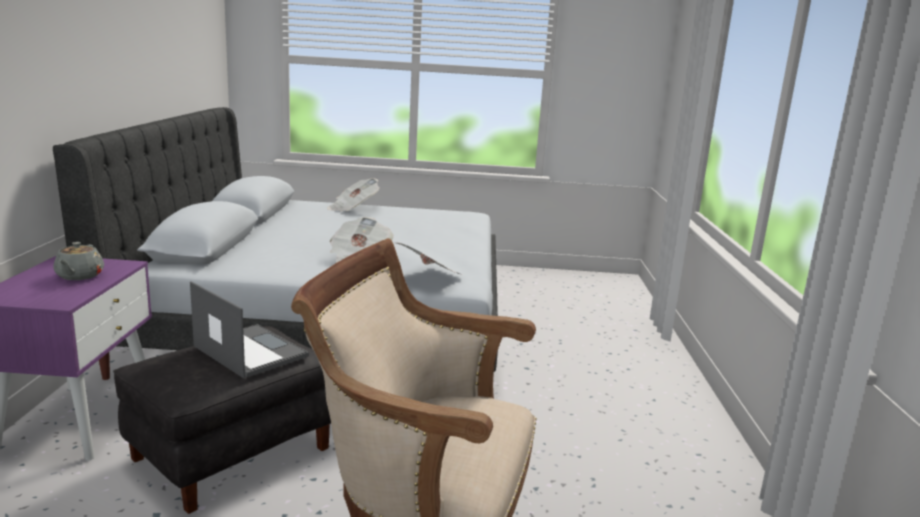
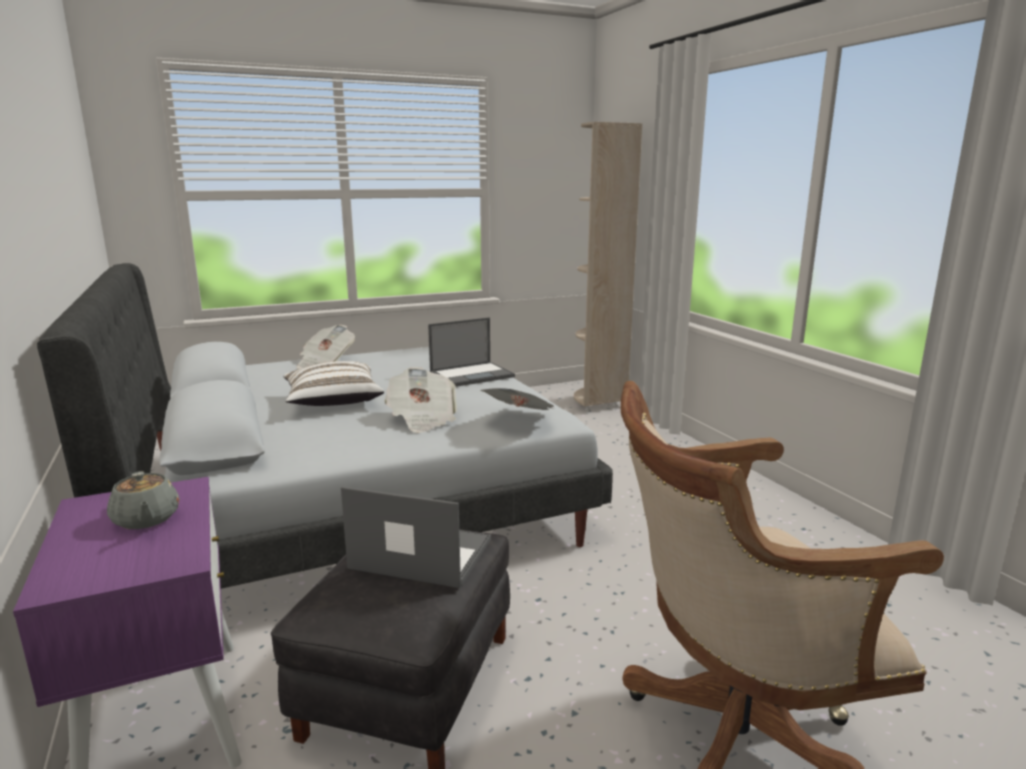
camera: 25 degrees left, 0 degrees up
(316, 236) = (333, 401): none -> white pillow
(451, 238) = (472, 375): none -> laptop
(623, 297) = (595, 403): none -> beige bookcase

